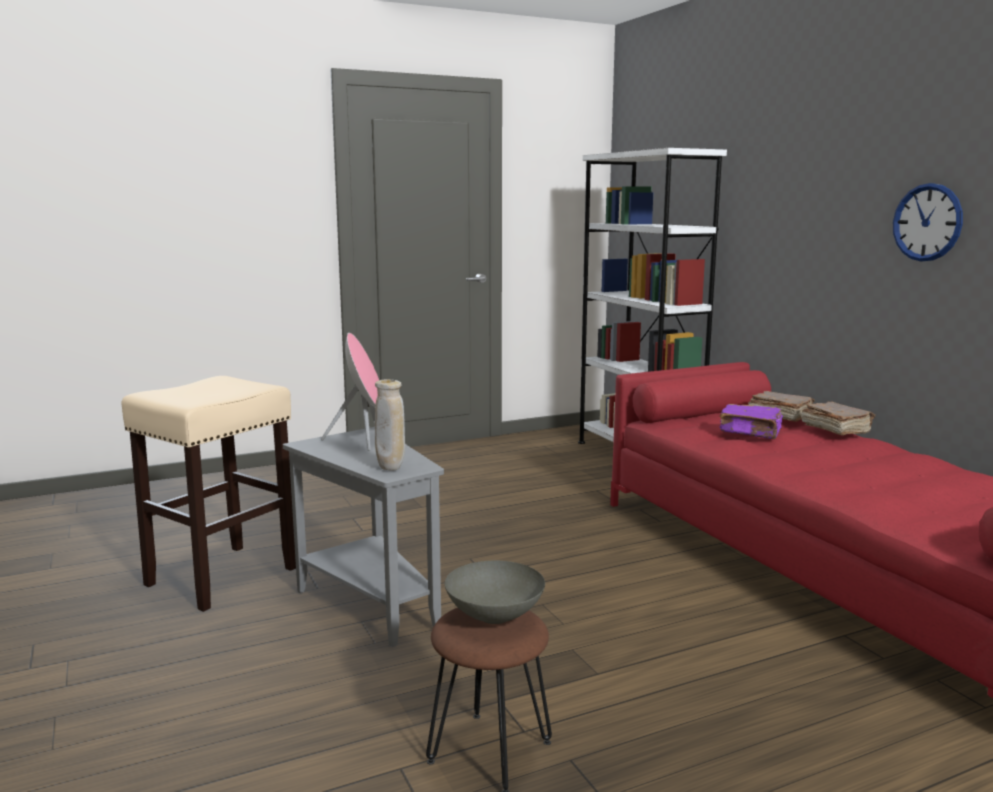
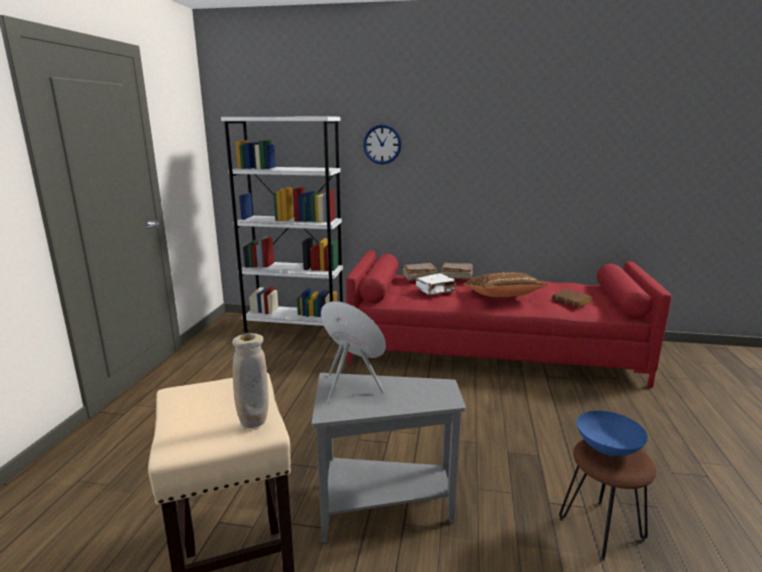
camera: 55 degrees left, 5 degrees up
(391, 468) = (436, 396): beige vase -> beige vase (254, 423)
(495, 617) = (608, 449): grey bowl -> blue bowl
(751, 432) = (435, 290): purple book -> white book
(832, 467) = (502, 297): none -> brown pillow
(927, 222) = (489, 162): wall clock -> wall clock (382, 144)
(942, 509) = (572, 301): none -> brown book

